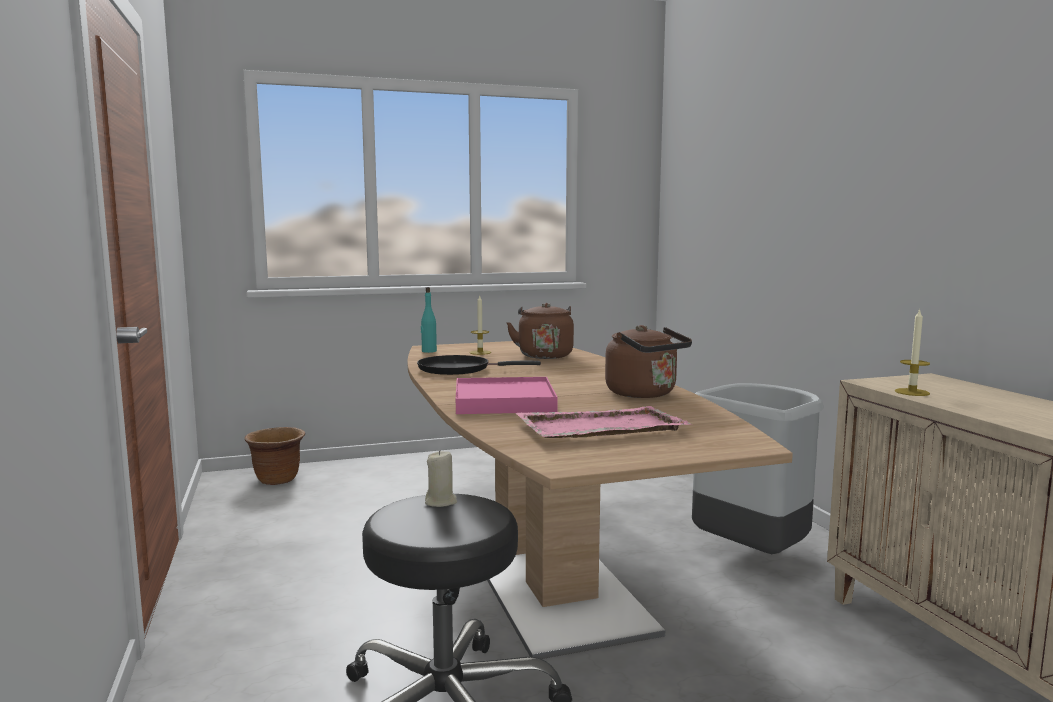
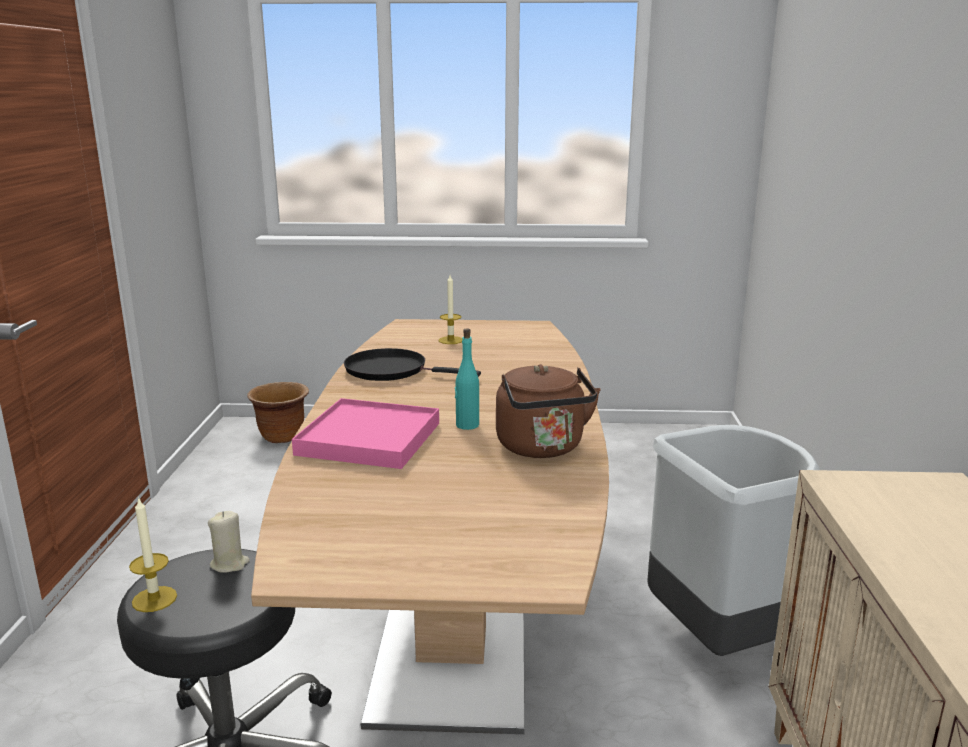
camera: 20 degrees right, 10 degrees up
(428, 351) = (399, 332): turquoise bottle -> turquoise bottle (467, 425)
(544, 355) = (516, 353): brown kettle -> none
(599, 427) = (412, 507): pink tray -> none
(912, 392) = (868, 516): candle -> candle (154, 599)

